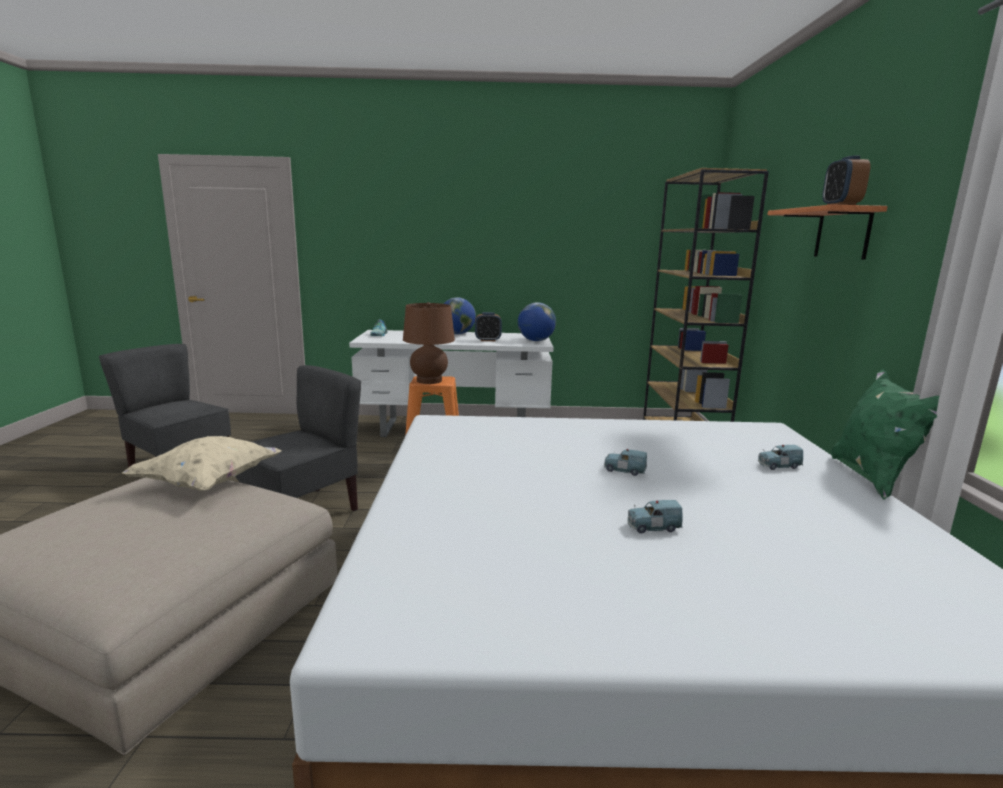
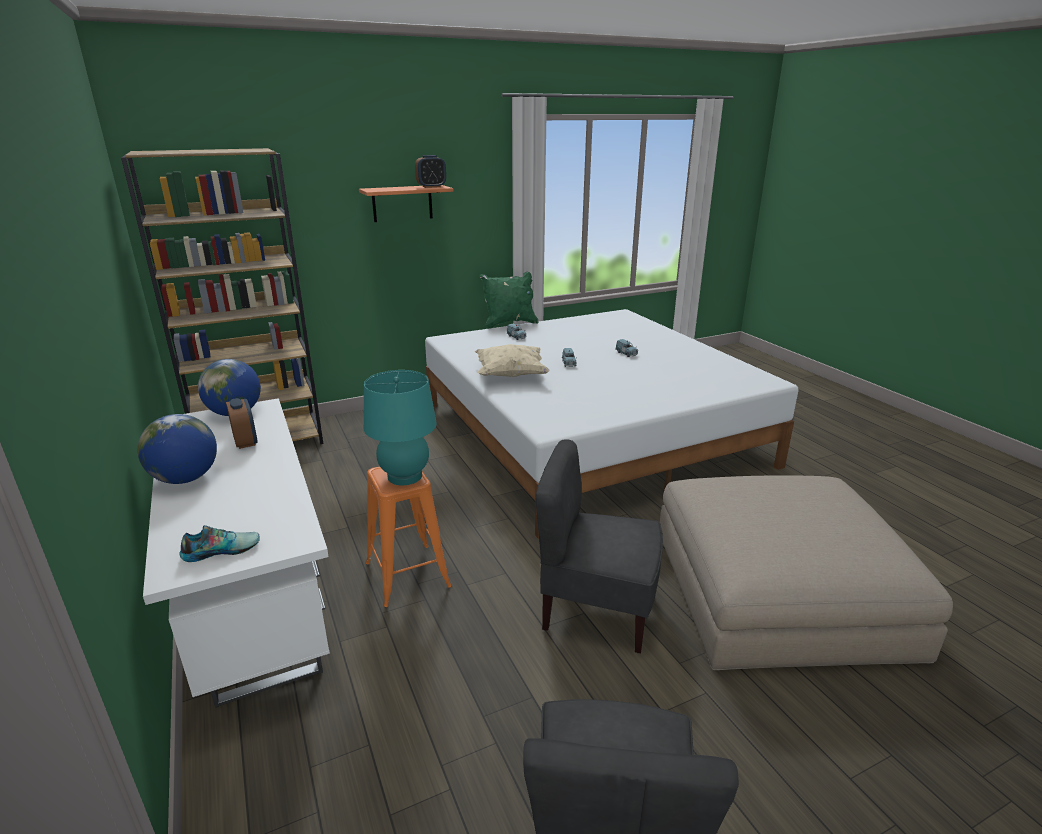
camera: 115 degrees left, 10 degrees up
(209, 483) = (730, 522): beige pillow -> beige pillow (510, 375)
(429, 381) = (405, 476): brown table lamp -> turquoise table lamp

